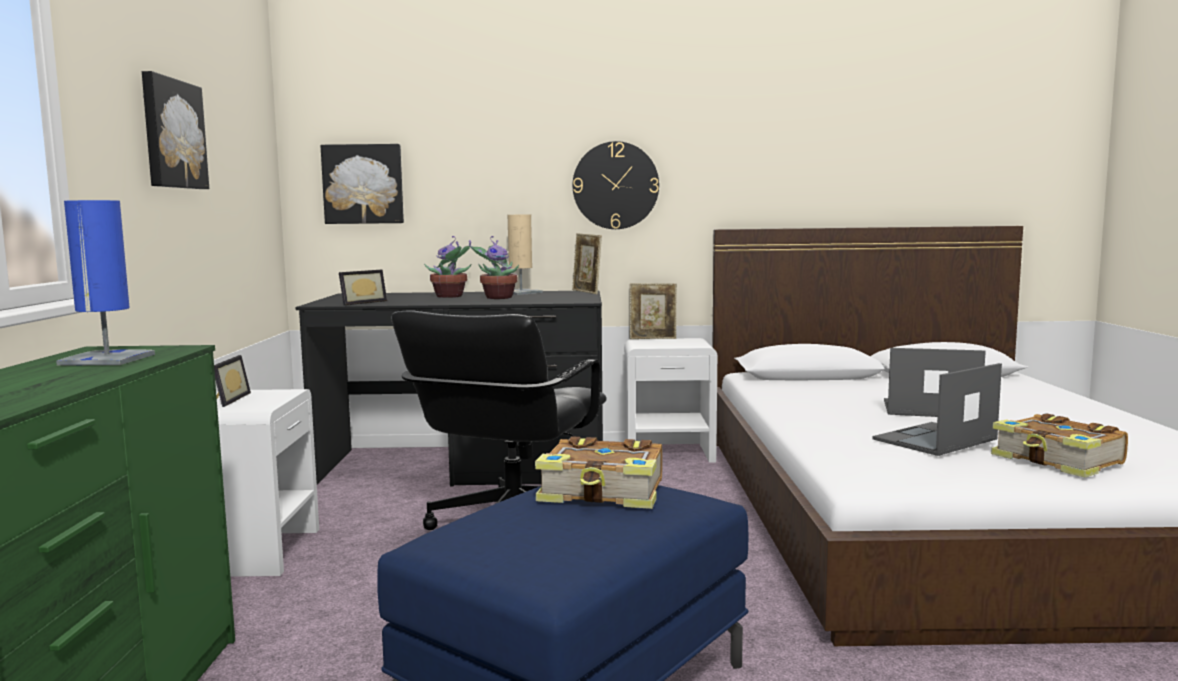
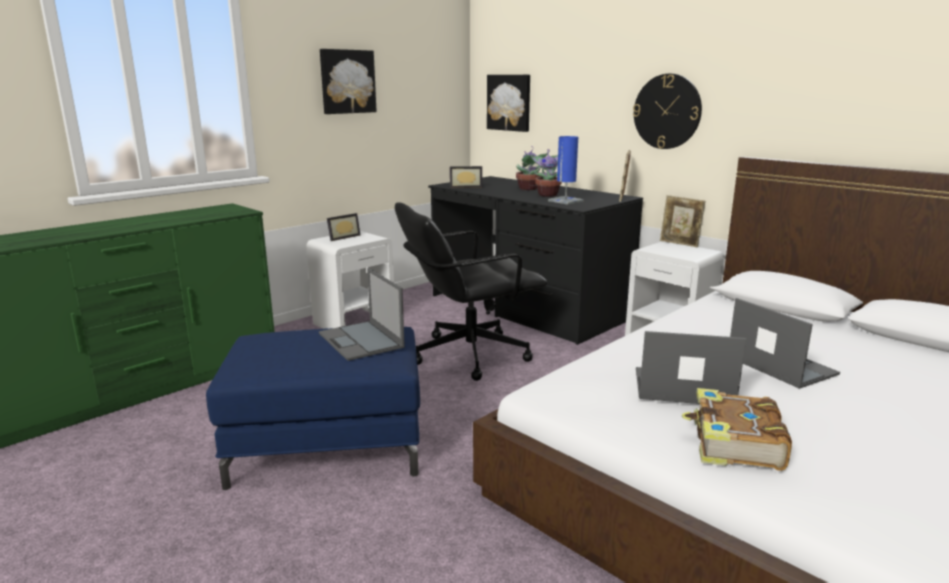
camera: 45 degrees right, 10 degrees up
(107, 359) = (204, 213): blue table lamp -> blue table lamp (565, 201)
(521, 292) = (581, 192): beige table lamp -> none
(604, 492) = (361, 341): book -> laptop

